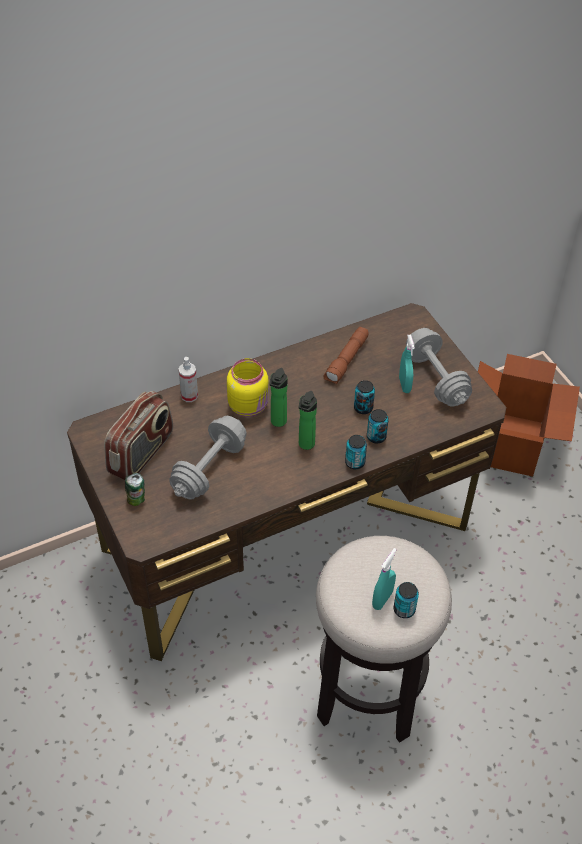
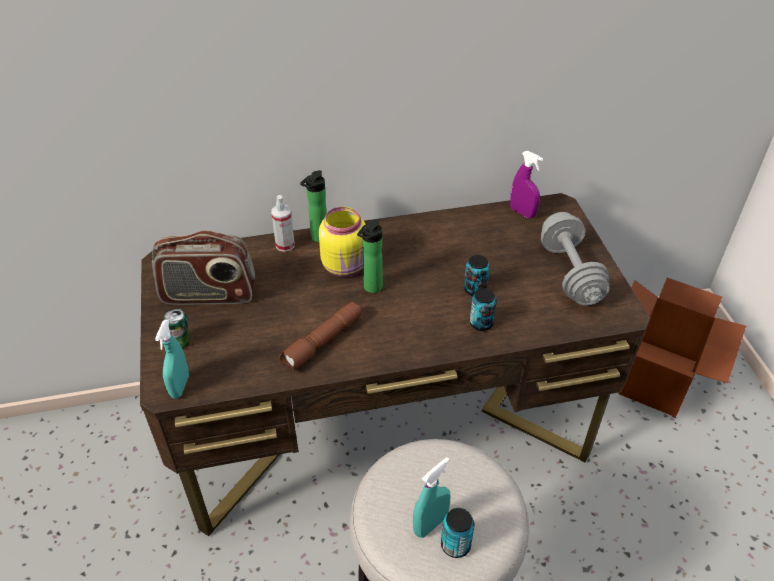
camera: 15 degrees right, 5 degrees down
(142, 453) = (209, 294): radio -> radio turned 45 degrees clockwise
(209, 469) = (275, 324): grey dumbbell -> none
(305, 445) = (394, 318): bottle -> bottle (317, 238)
(347, 361) = (471, 238): brown flashlight -> brown flashlight (322, 343)
(355, 462) = (446, 347): can -> none
(383, 328) = (522, 212): none -> purple spray bottle
(404, 385) = (531, 273): turquoise spray bottle -> turquoise spray bottle (180, 386)

